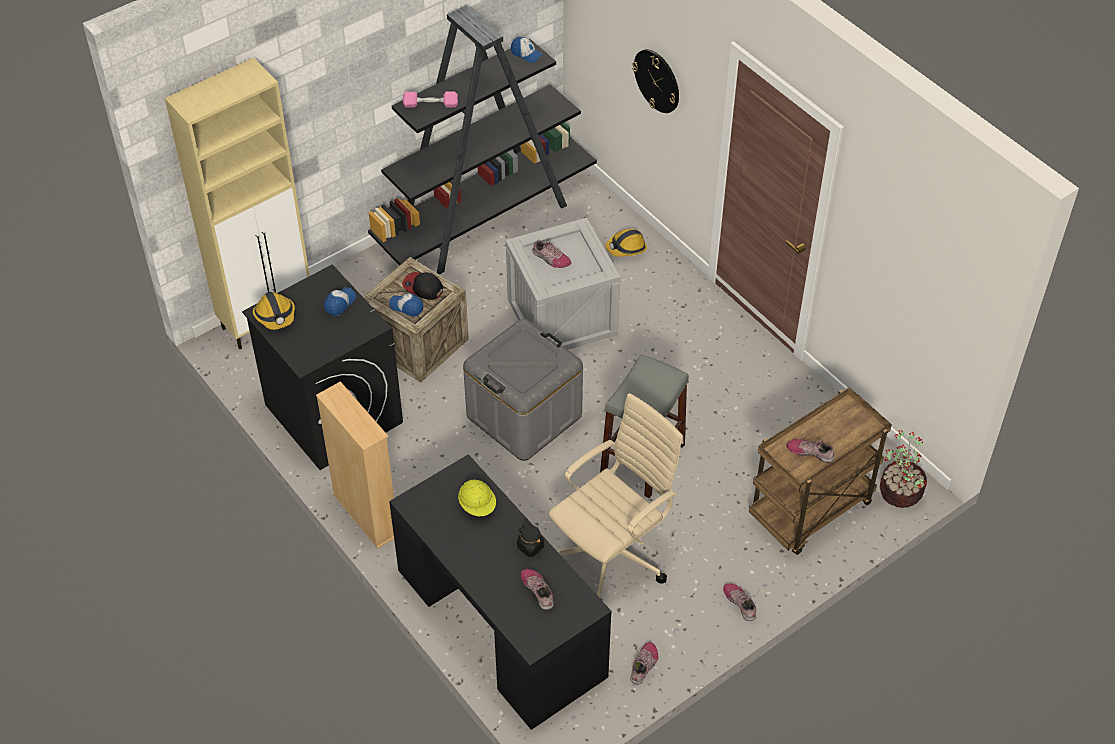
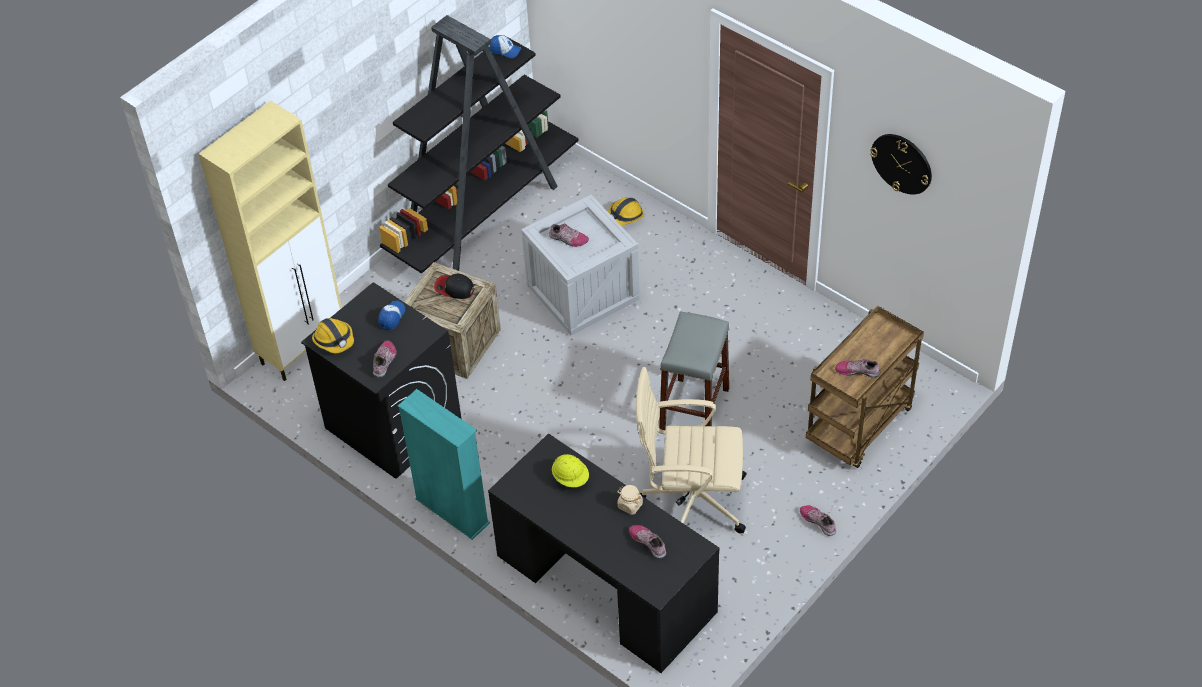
camera: 10 degrees left, 0 degrees up
(366, 515) = (452, 511): beige bookcase -> turquoise bookcase
(406, 307) = (444, 309): cap -> none
(430, 104) = (429, 114): pink dumbbell -> none
(524, 416) = (573, 391): grey storage box -> none
(530, 547) = (630, 505): black jar -> beige jar
(612, 554) = (691, 501): beige office chair -> beige office chair turned 120 degrees counterclockwise
(644, 665) = (747, 594): shoe -> shoe (385, 361)
(657, 80) = (636, 54): wall clock -> wall clock (902, 163)
(899, 491) = (934, 392): potted plant -> none

